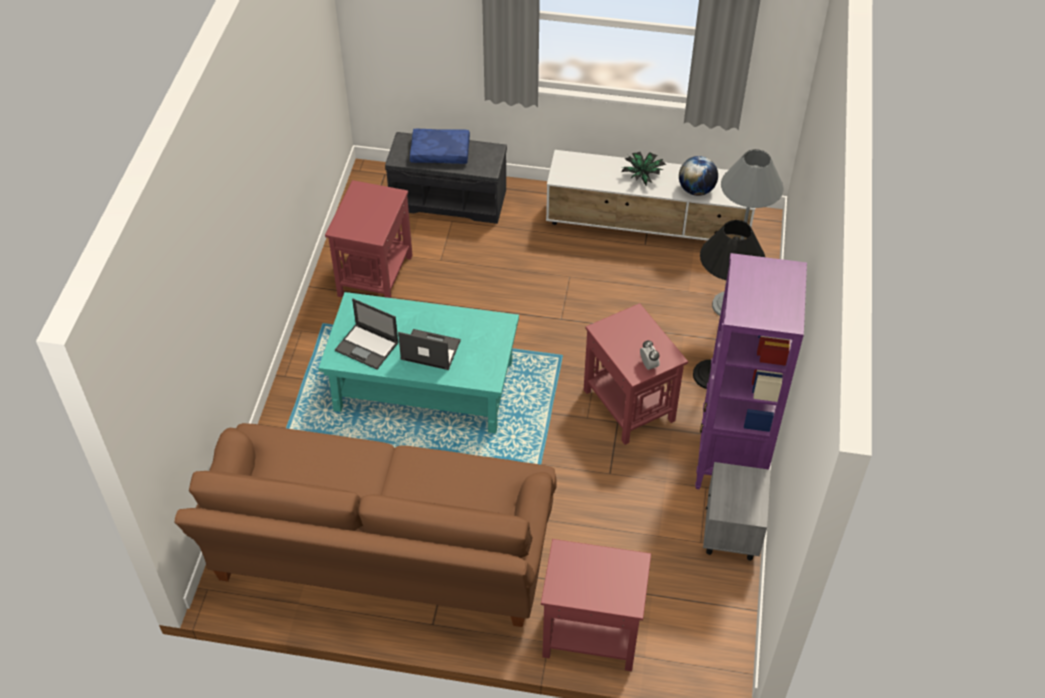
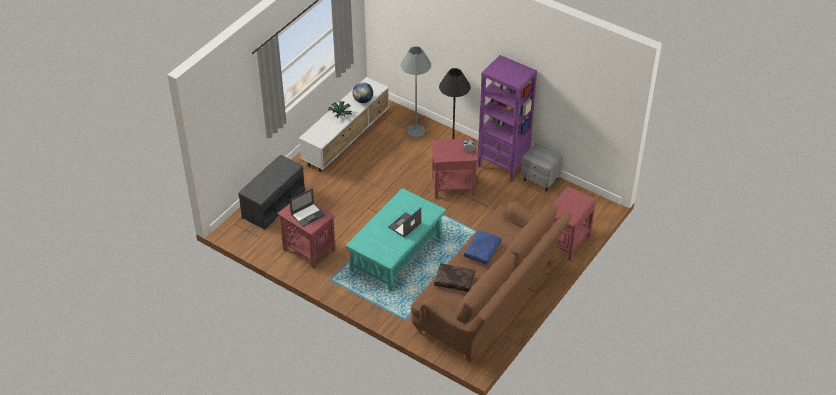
camera: 65 degrees left, 5 degrees down
(320, 463) = (455, 280): none -> brown pillow
(367, 347) = (388, 247): laptop -> laptop (308, 215)
(439, 153) = (268, 180): blue pillow -> blue pillow (483, 251)

